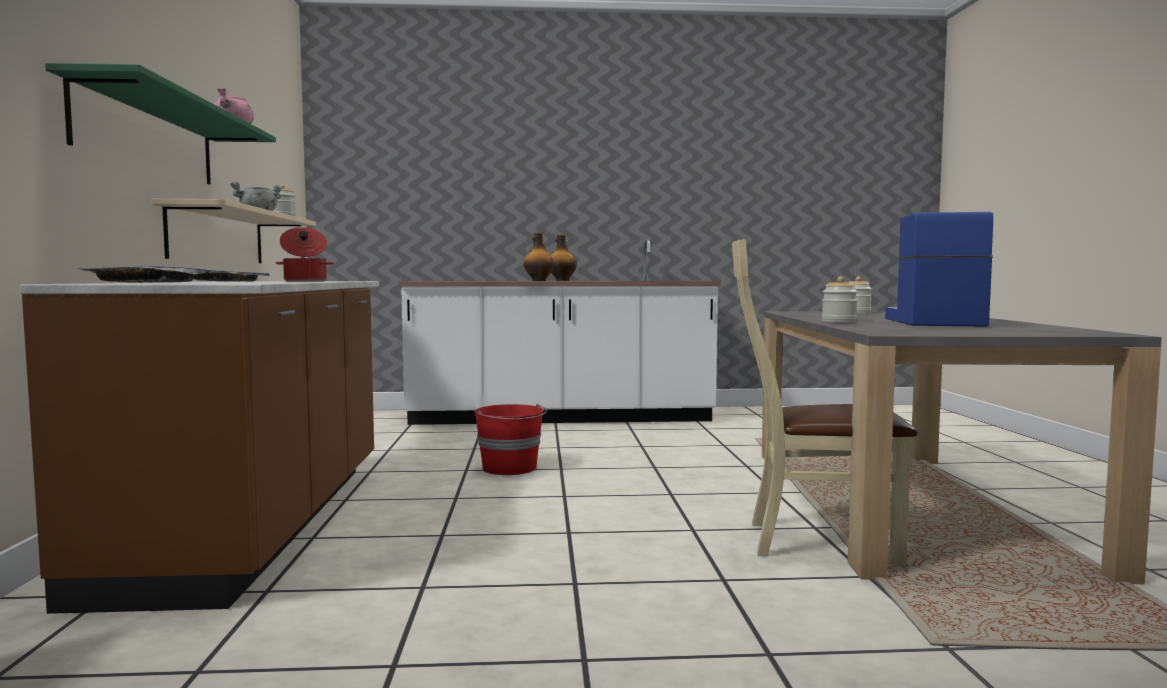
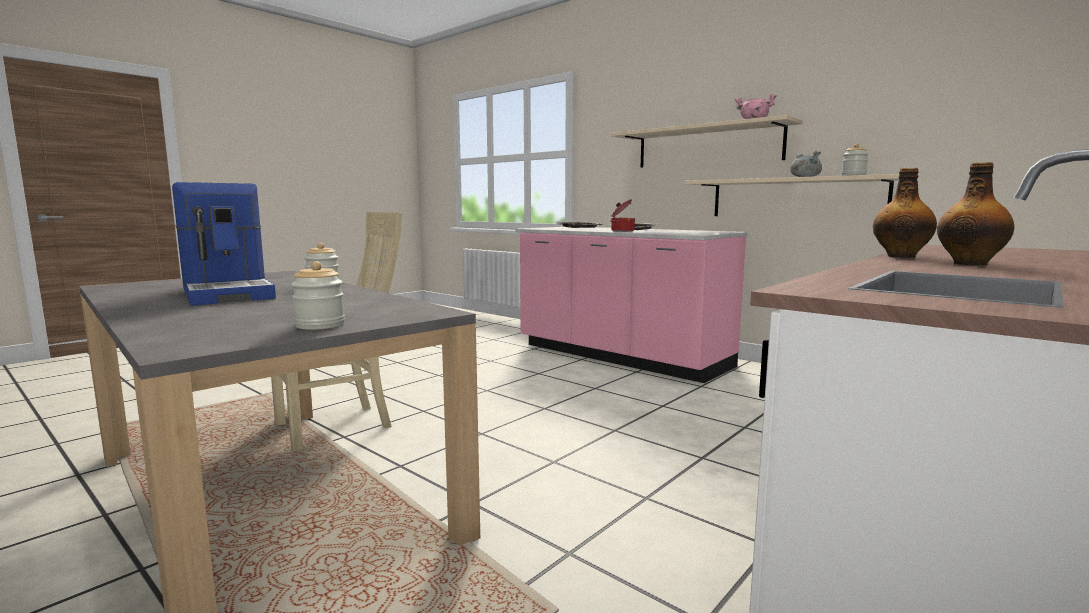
camera: 135 degrees right, 5 degrees up
(149, 137) = (707, 146): green shelf -> beige shelf
(258, 523) = (620, 356): brown counter -> pink counter
(510, 468) = (644, 417): red bucket -> none

